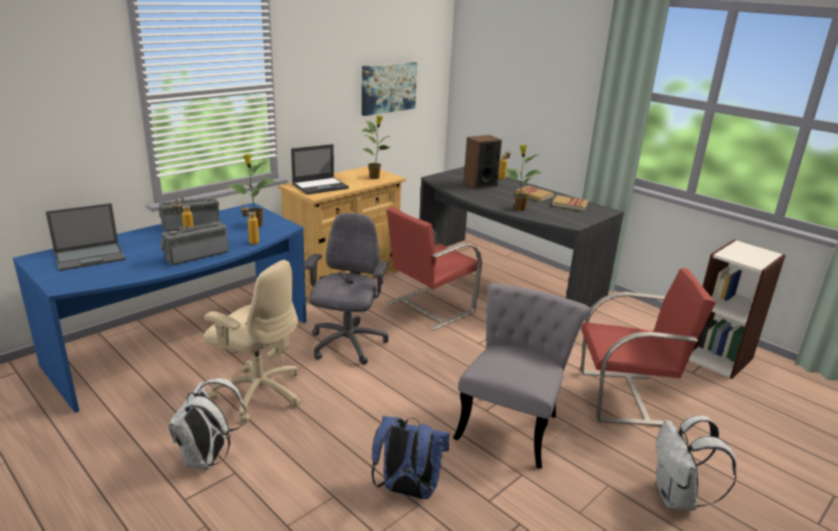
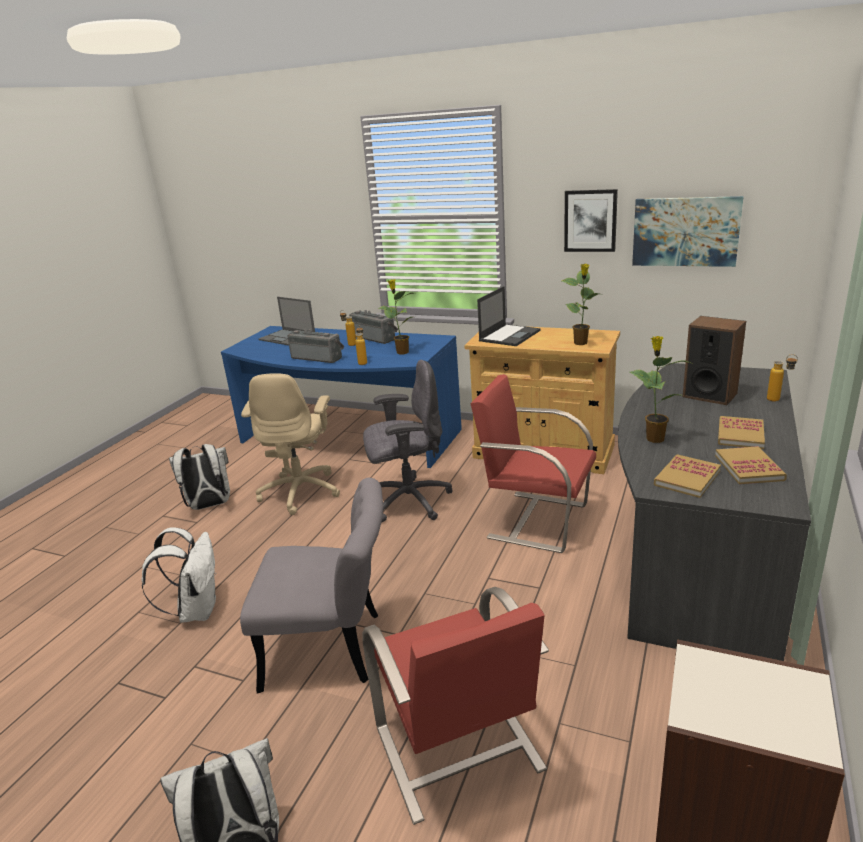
camera: 70 degrees right, 0 degrees up
(321, 186) = (510, 335): laptop -> laptop turned 90 degrees counterclockwise
(335, 84) = (590, 220): none -> picture
(407, 490) = (196, 610): blue backpack -> white backpack
(569, 216) = (687, 478): none -> book

